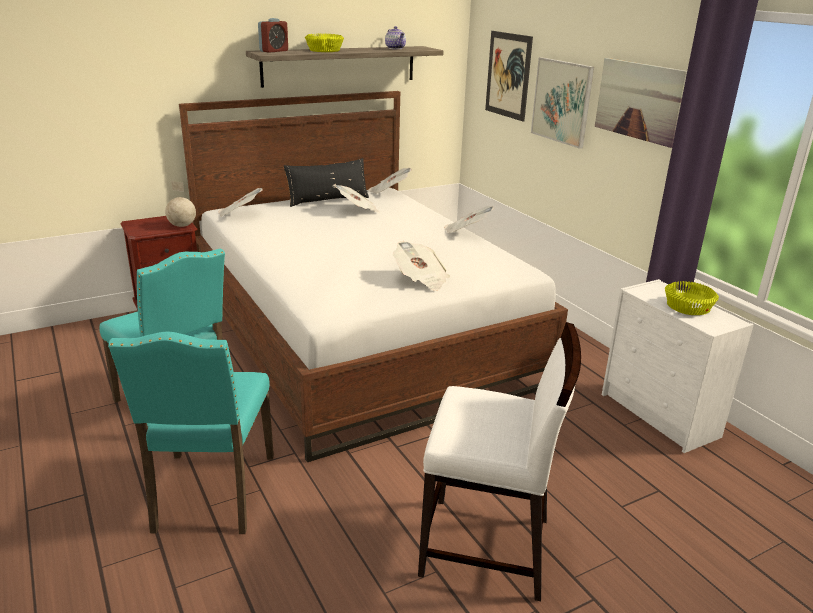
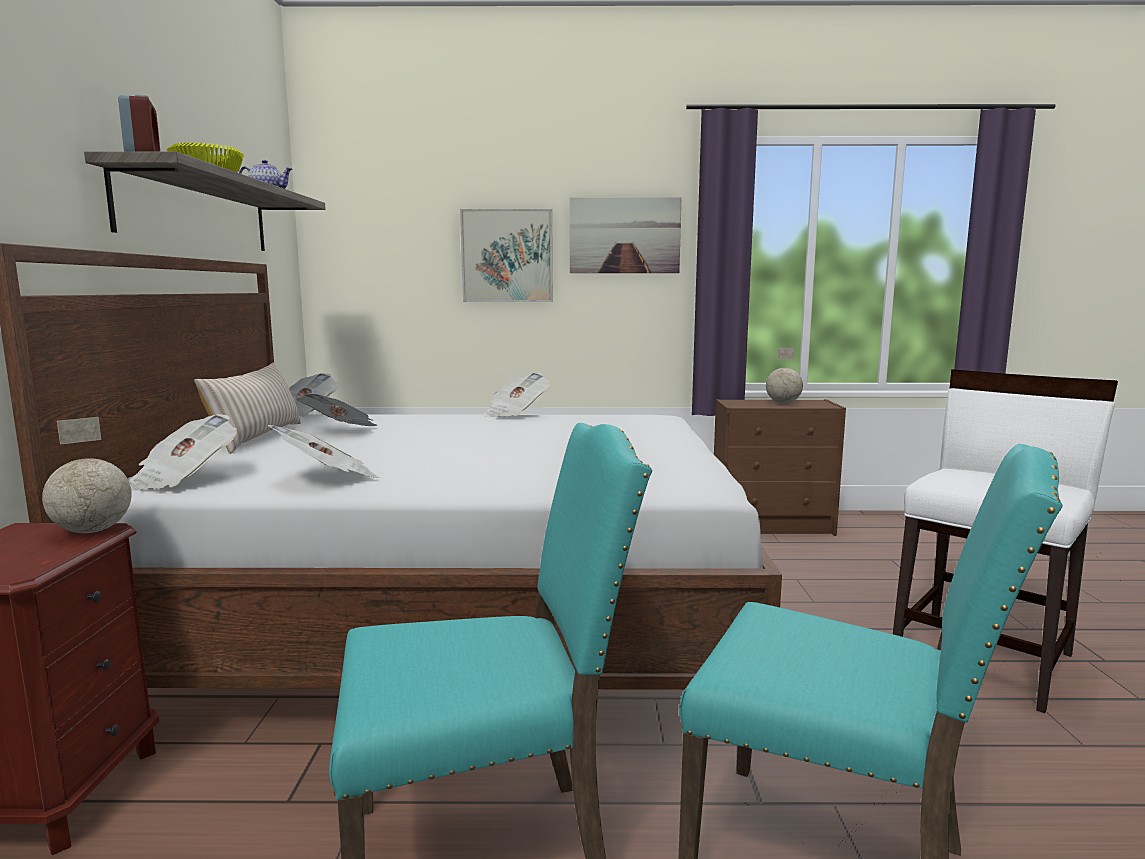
camera: 60 degrees left, 15 degrees down
(328, 200) = (257, 437): black pillow -> beige pillow
(421, 280) = (641, 442): newspaper -> newspaper (328, 479)
(508, 75) = (398, 240): picture -> none
(660, 416) = (773, 526): white dresser -> brown dresser
(688, 307) = (783, 403): yellow bowl -> globe

